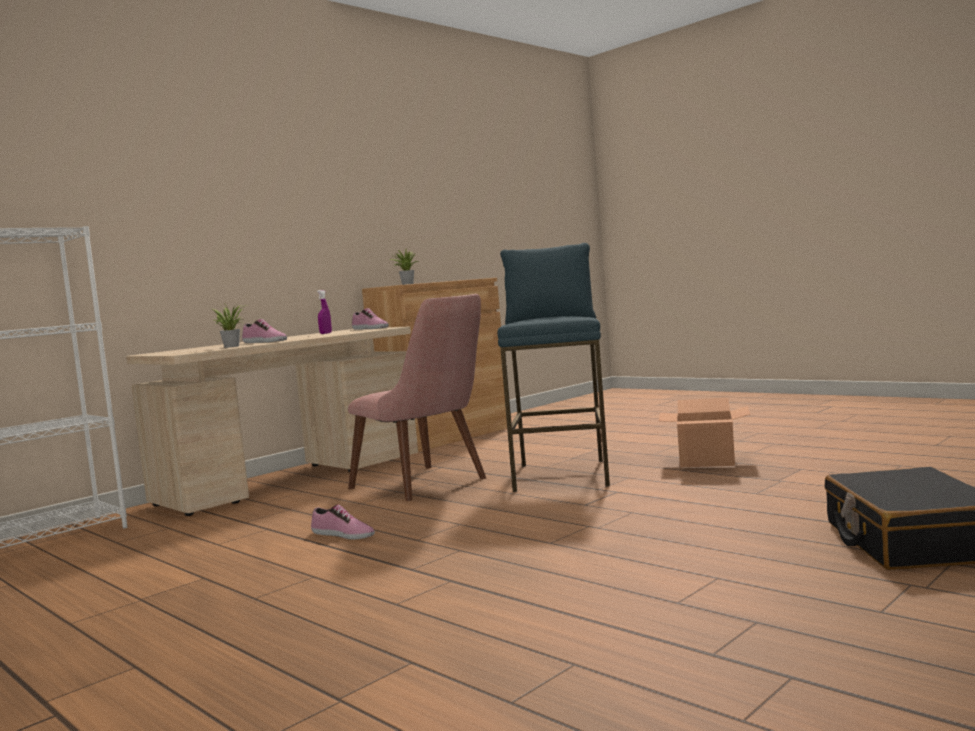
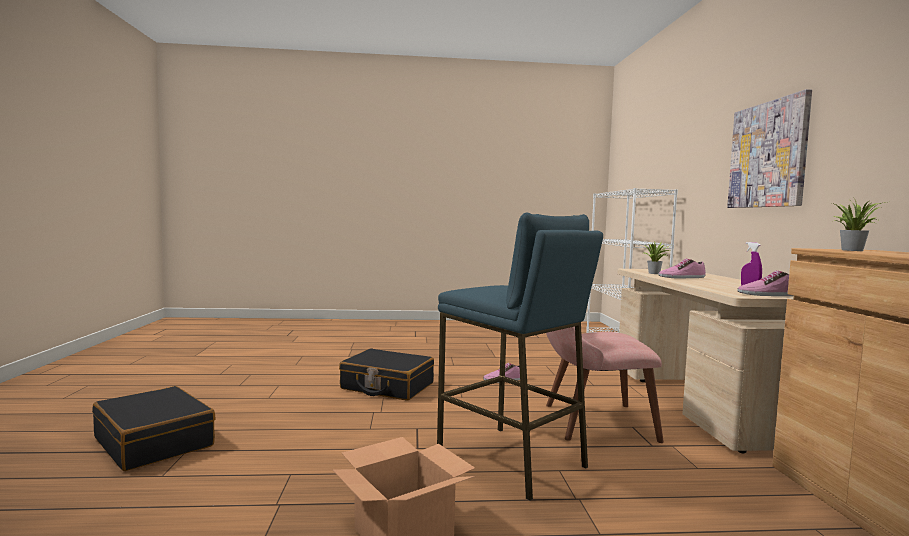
camera: 130 degrees right, 0 degrees up
(233, 205) = (768, 155): none -> picture
(509, 558) = (387, 386): none -> black suitcase

